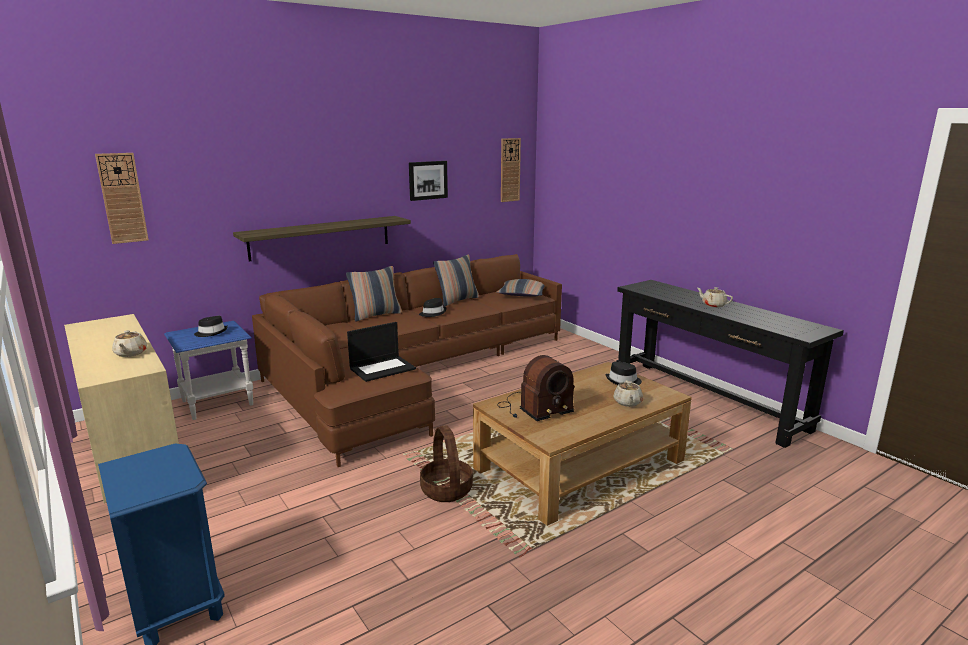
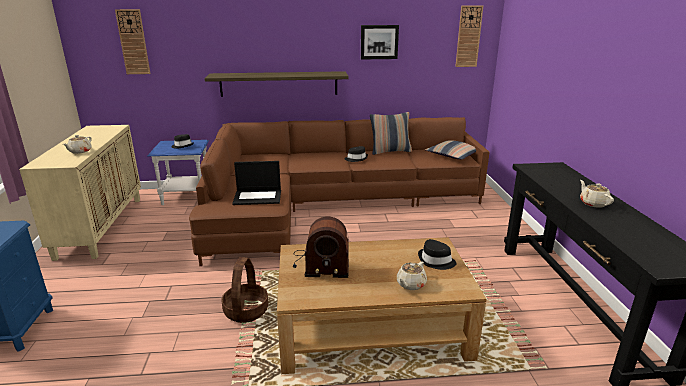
camera: 30 degrees right, 5 degrees up
(376, 315) = (313, 152): pillow -> none

